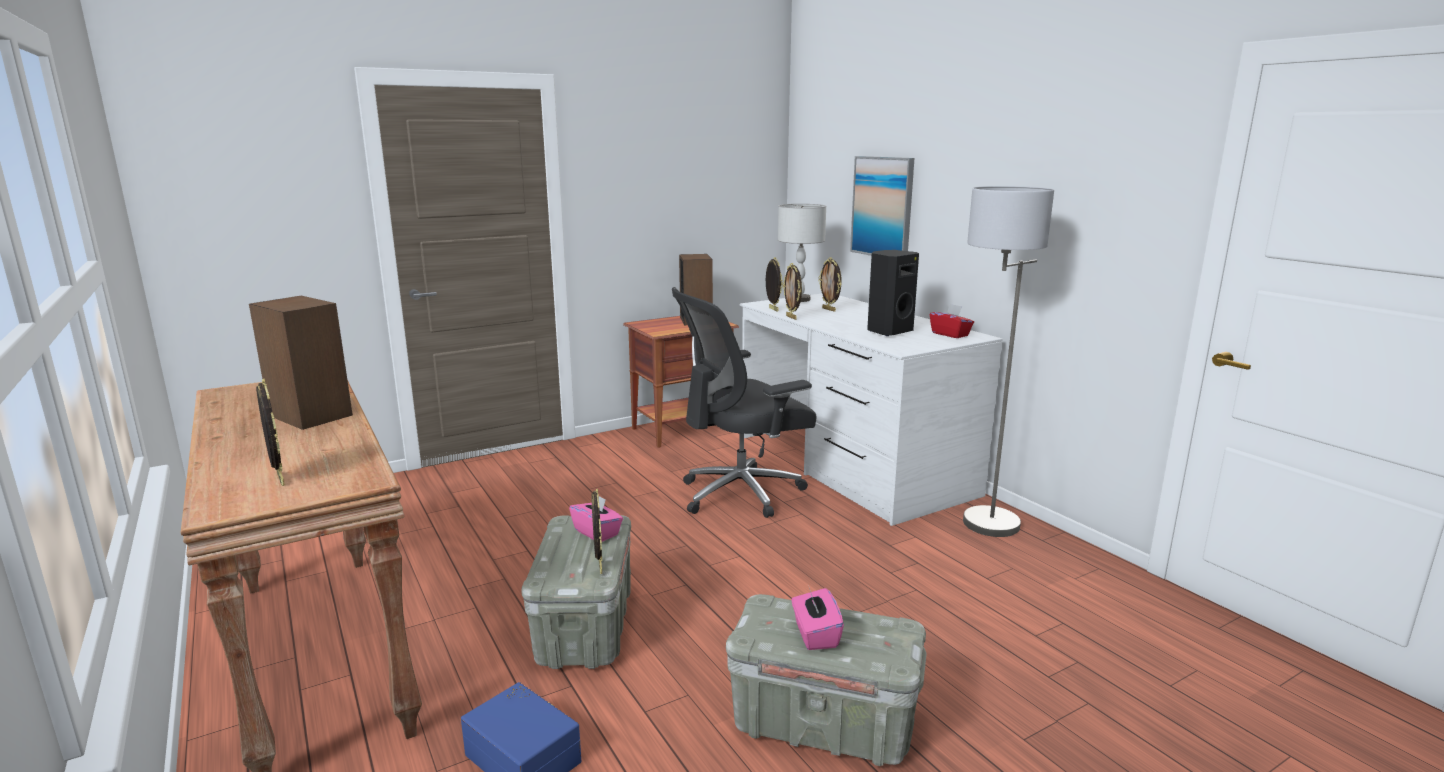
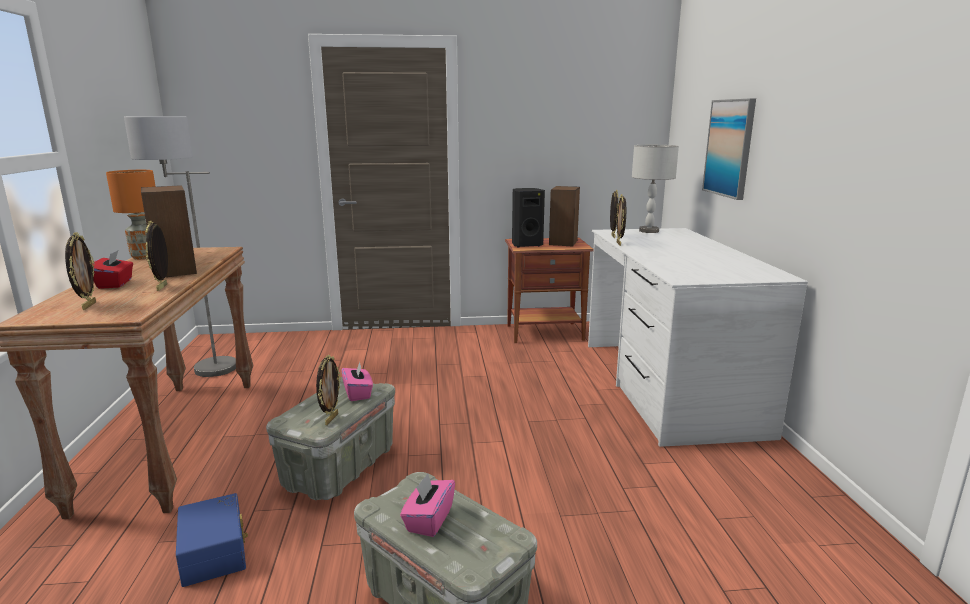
camera: 25 degrees right, 0 degrees up
(218, 403) = (144, 257): none -> orange table lamp
(742, 493) = (549, 390): office chair -> none
(829, 309) = (664, 241): picture frame -> picture frame (163, 287)
(888, 331) = (692, 263): black speaker -> black speaker (526, 245)
(950, 334) = (753, 271): red tissue box -> red tissue box (115, 284)
(981, 529) = (750, 470): grey floor lamp -> grey floor lamp (203, 369)

